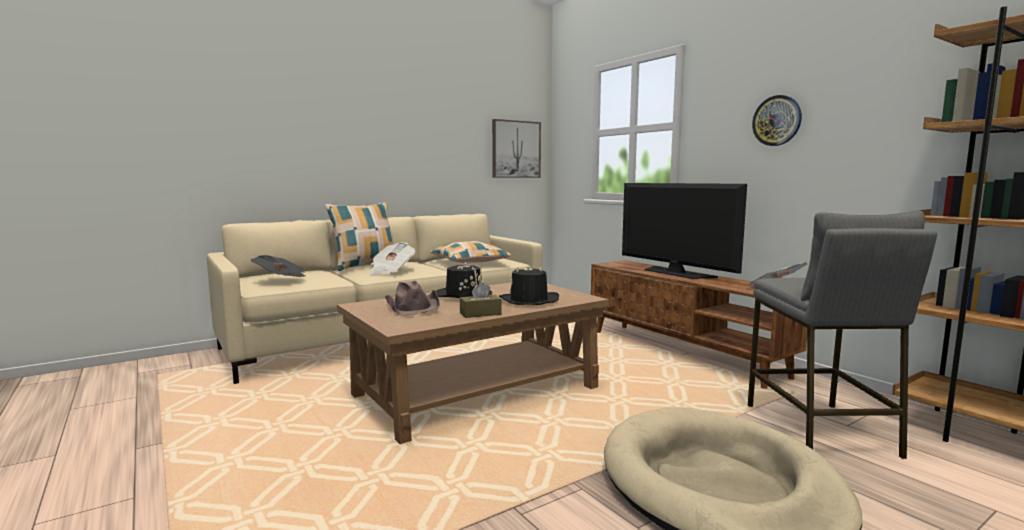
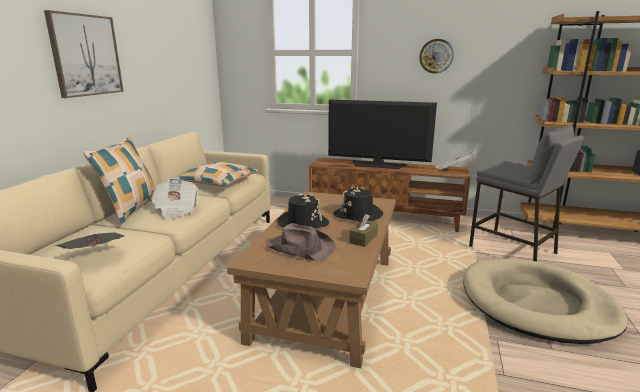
camera: 40 degrees left, 10 degrees up
(516, 149) = (197, 65): picture -> picture (85, 55)

